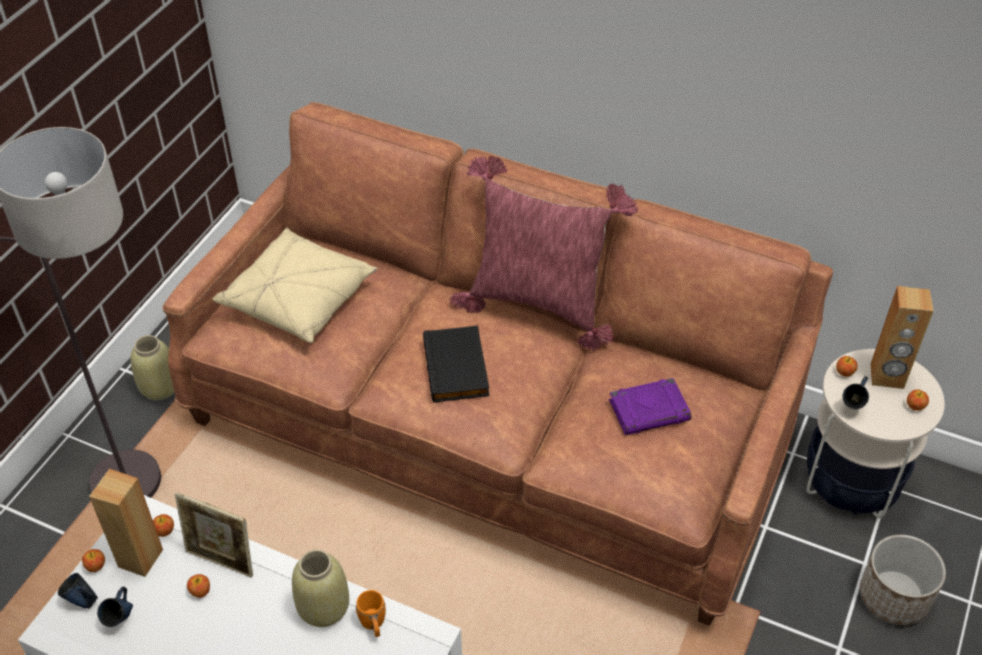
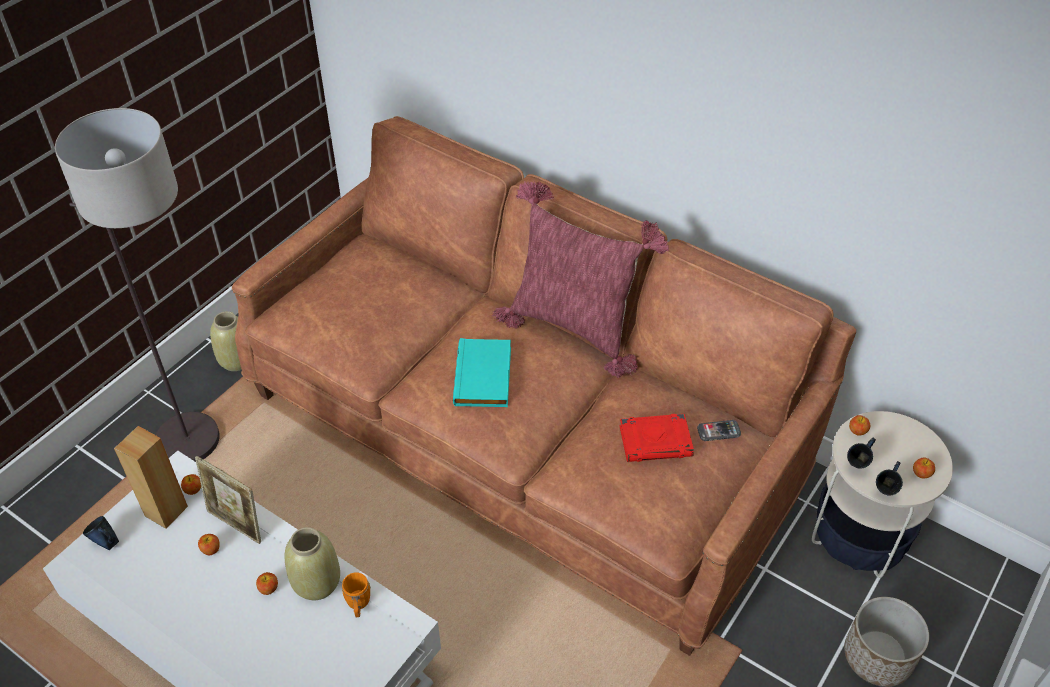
camera: 10 degrees right, 0 degrees up
(96, 566) = (126, 512): apple -> apple (269, 588)
(121, 619) = (135, 564): blue mug -> blue mug (885, 492)
(299, 299) = (356, 295): beige pillow -> none
(458, 367) = (485, 377): black book -> turquoise book
(649, 410) = (656, 441): purple book -> red book
(709, 391) = (718, 431): none -> phone
(887, 376) = (899, 441): brown speaker -> none

